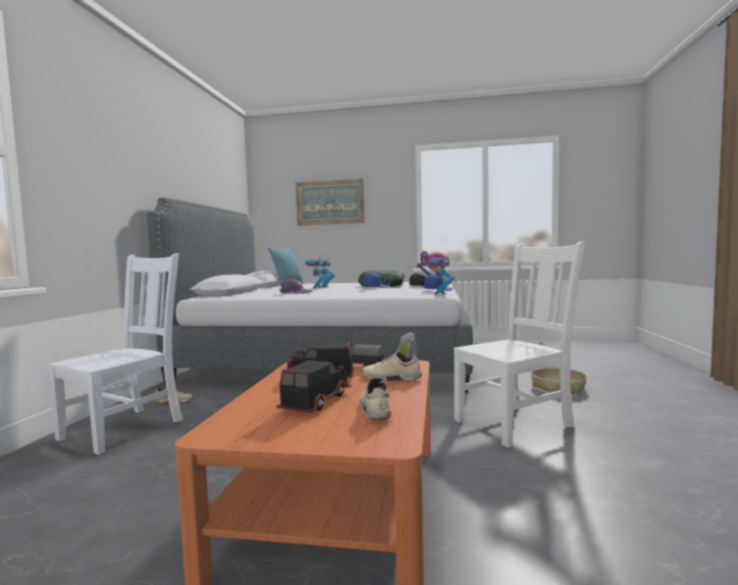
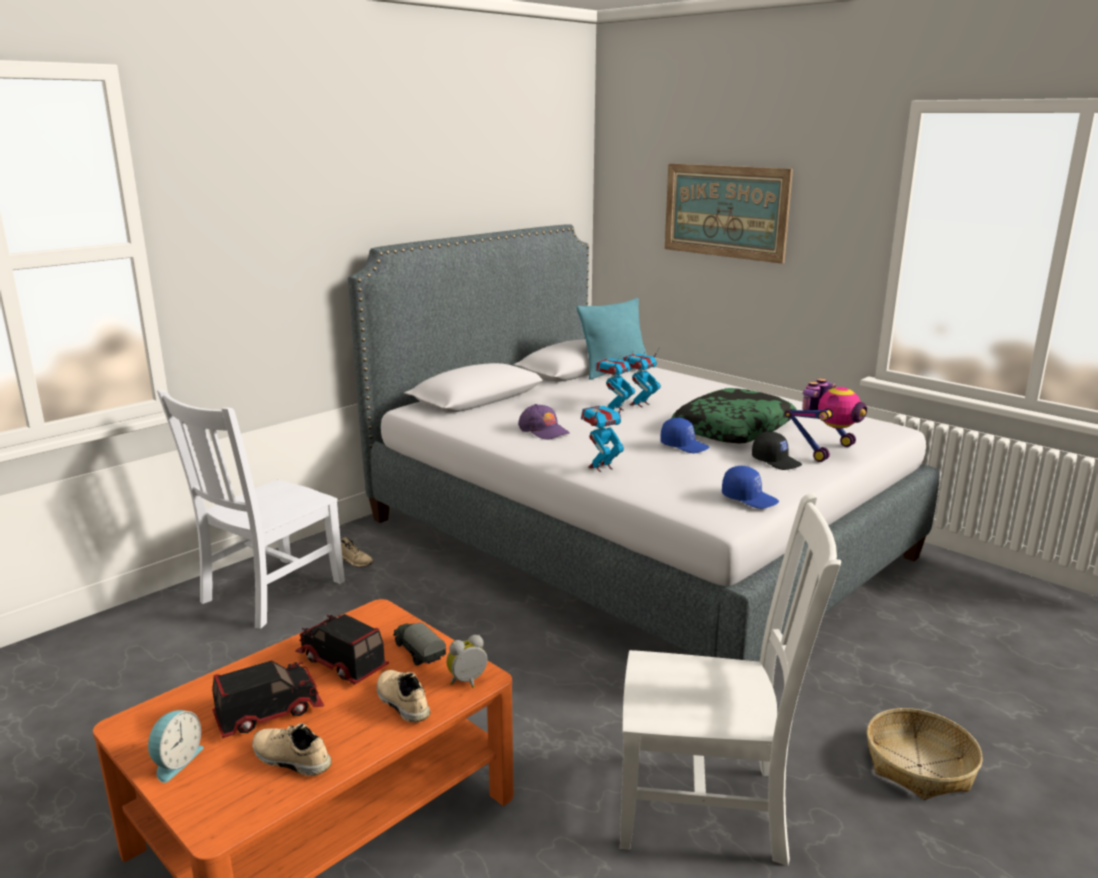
camera: 35 degrees right, 15 degrees up
(126, 428) = (269, 593): white chair -> white chair turned 150 degrees clockwise
(292, 434) = (176, 761): none -> alarm clock
(374, 409) = (290, 759): beige shoe -> beige shoe turned 90 degrees counterclockwise
(440, 293) = (723, 516): toy robot -> toy robot (601, 467)

